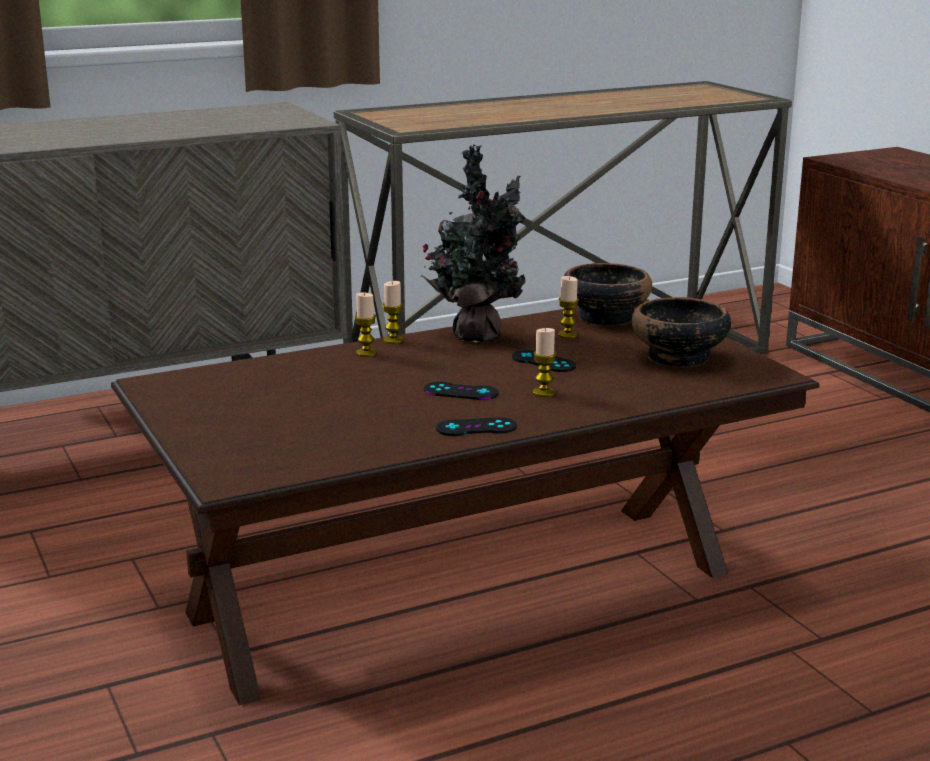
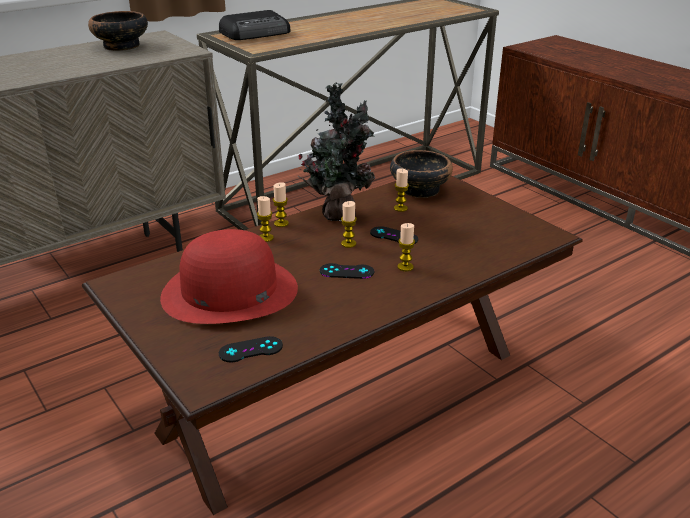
camera: 10 degrees left, 10 degrees up
(295, 400) = (229, 291): none -> red hat
(417, 112) = (256, 33): none -> radio
(476, 365) = (348, 244): none -> candle
(476, 428) = (370, 308): black game controller -> black game controller (251, 350)
(678, 358) = (483, 224): bowl -> bowl (121, 46)

